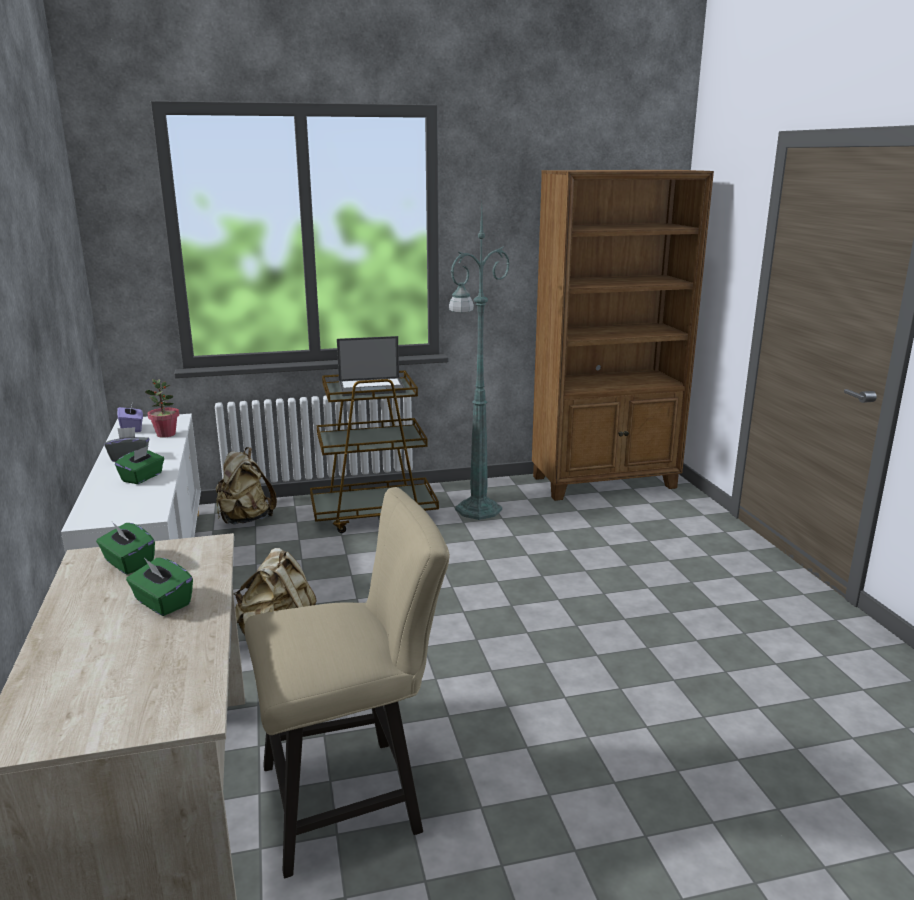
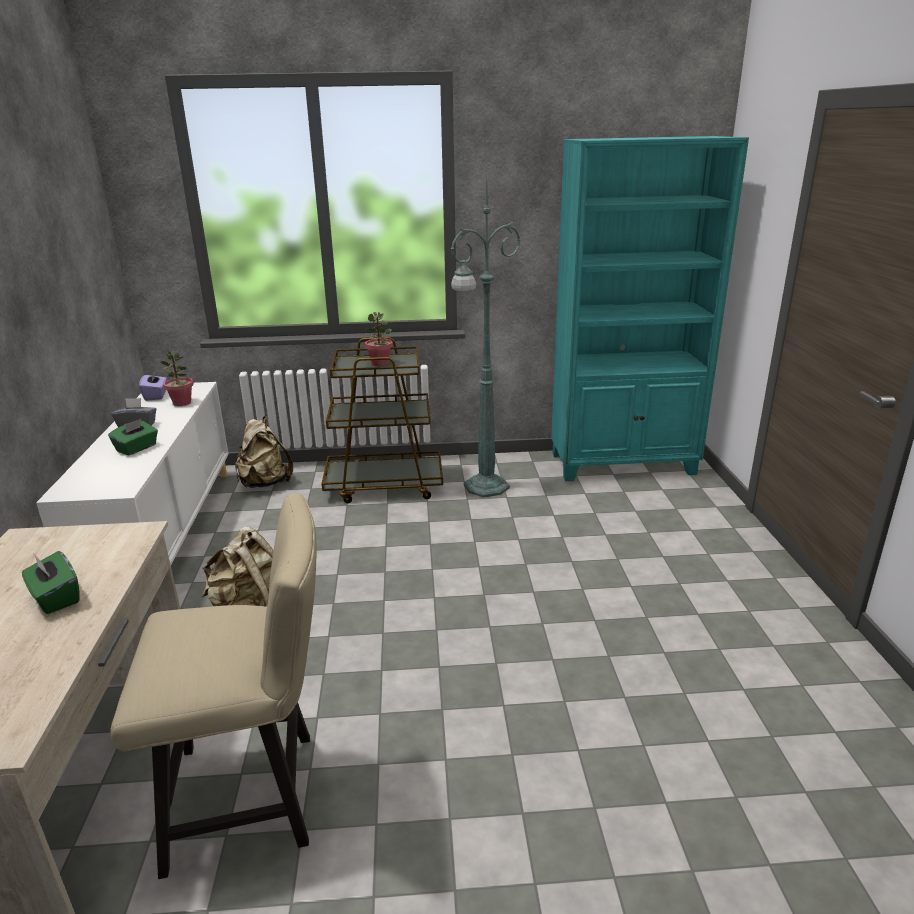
camera: 10 degrees right, 5 degrees up
(128, 563) = (52, 548): green tissue box -> none
(372, 387) = (380, 363): laptop -> potted plant
(605, 482) = (623, 464): brown bookcase -> turquoise bookcase

